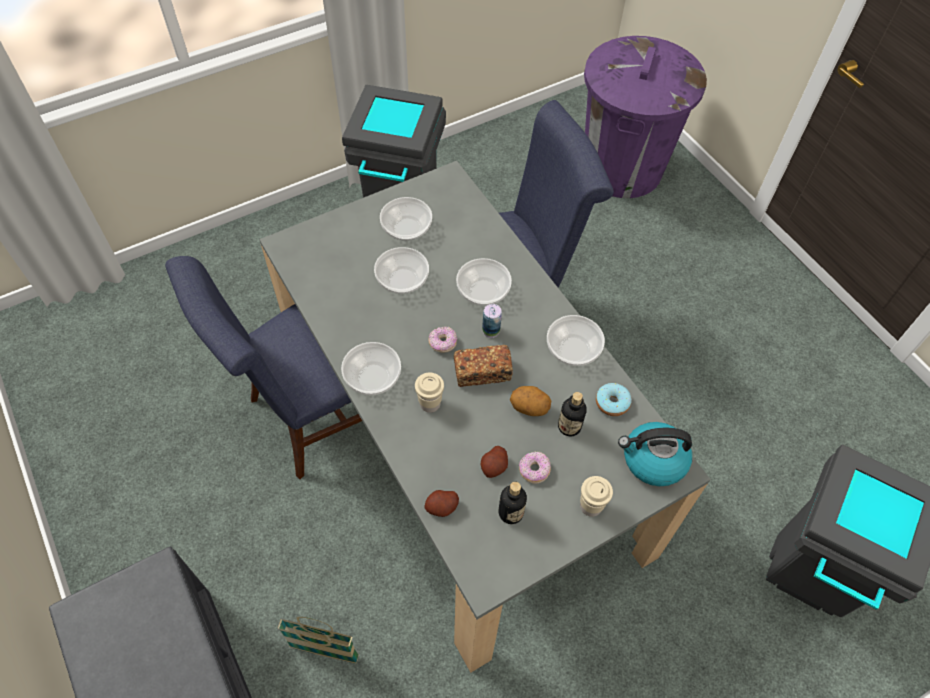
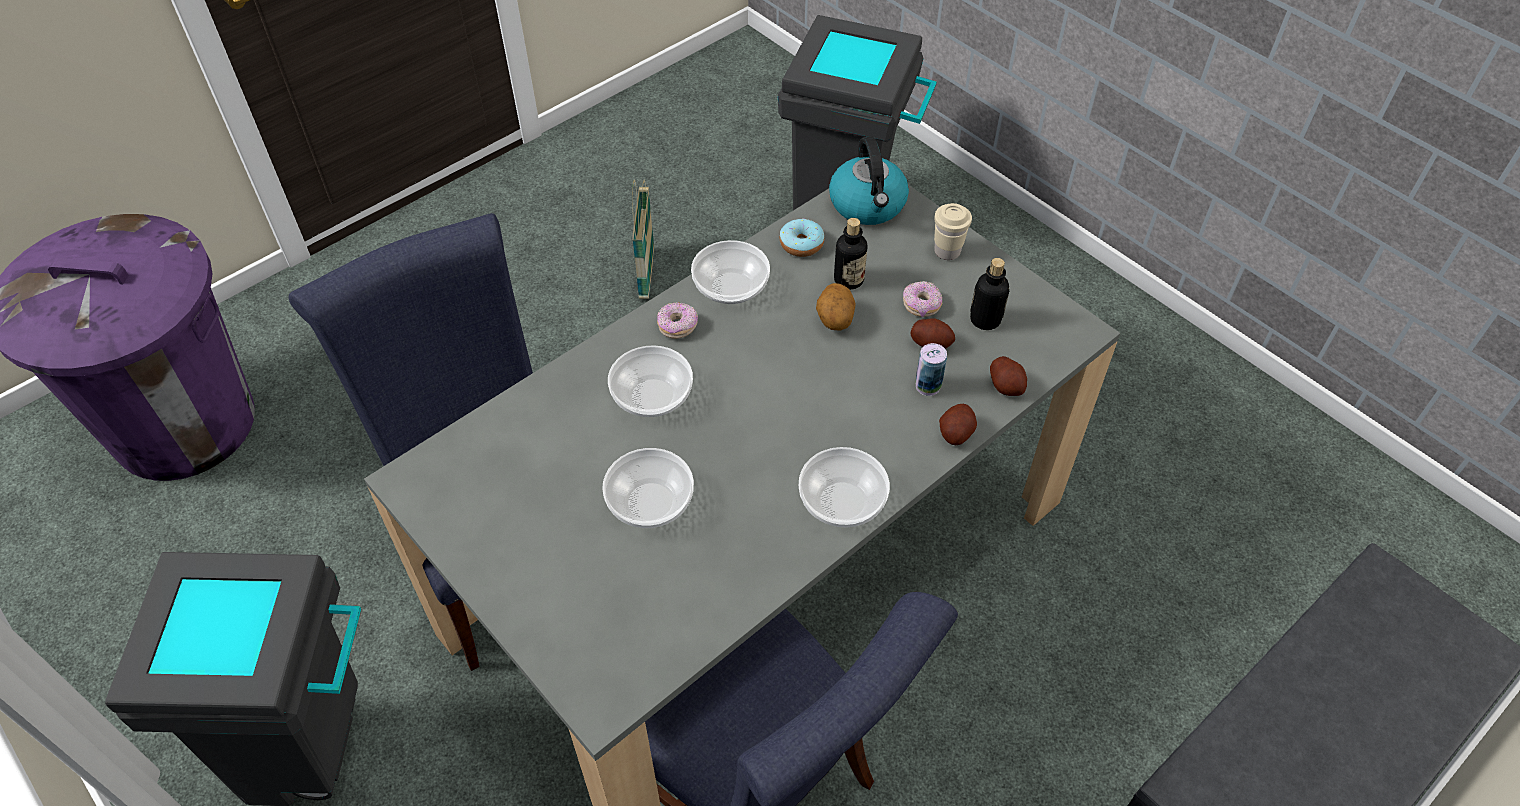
camera: 100 degrees left, 5 degrees down
(324, 651) = (1104, 671): basket -> basket (647, 273)
(407, 229) = (539, 518): bowl -> none
(408, 459) = (955, 433): none -> potato
(430, 404) = (863, 425): beige cup -> none
(443, 343) = (758, 428): donut -> donut (677, 326)
(482, 372) = (795, 376): bread -> none
(491, 331) = (722, 377): can -> can (927, 386)

